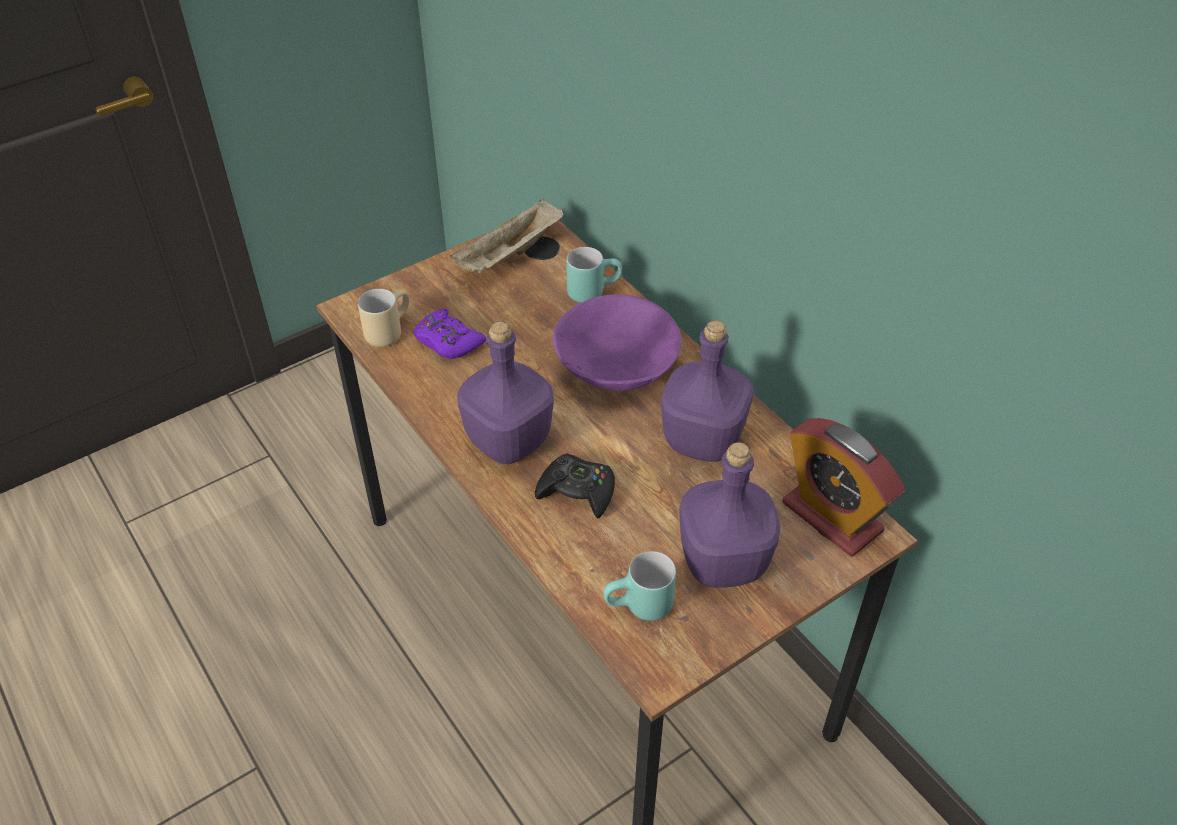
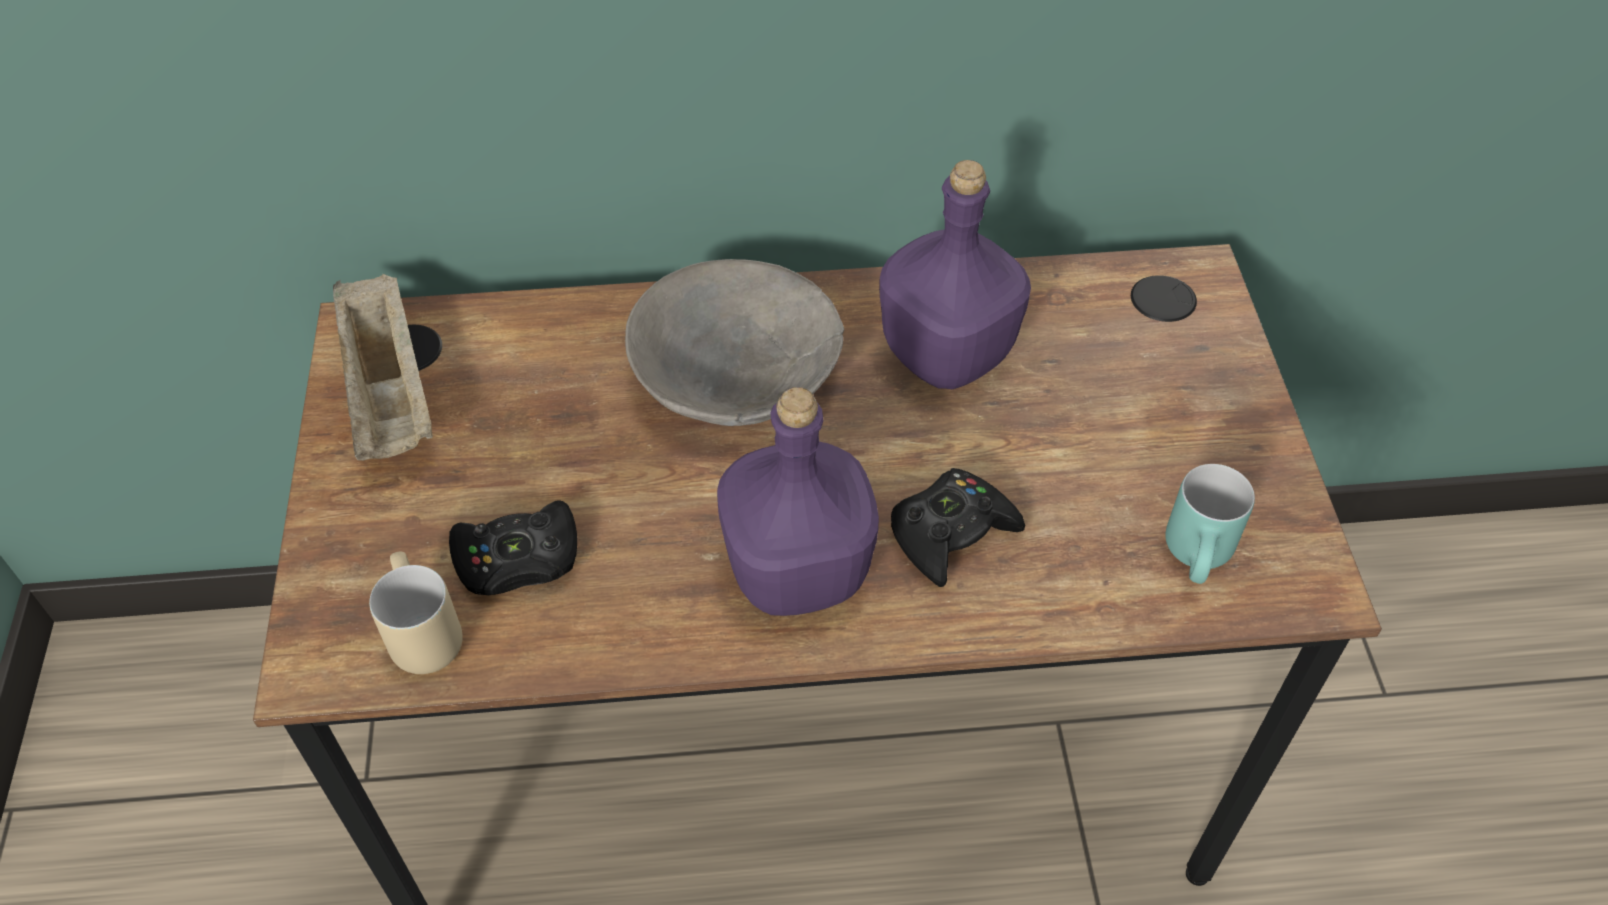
camera: 60 degrees left, 5 degrees up
(448, 341) = (518, 559): purple game controller -> black game controller
(592, 290) = (560, 332): turquoise mug -> none
(616, 363) = (733, 376): purple bowl -> grey bowl
(725, 562) = (1168, 433): purple bottle -> none
(832, 517) = (1154, 296): alarm clock -> none

